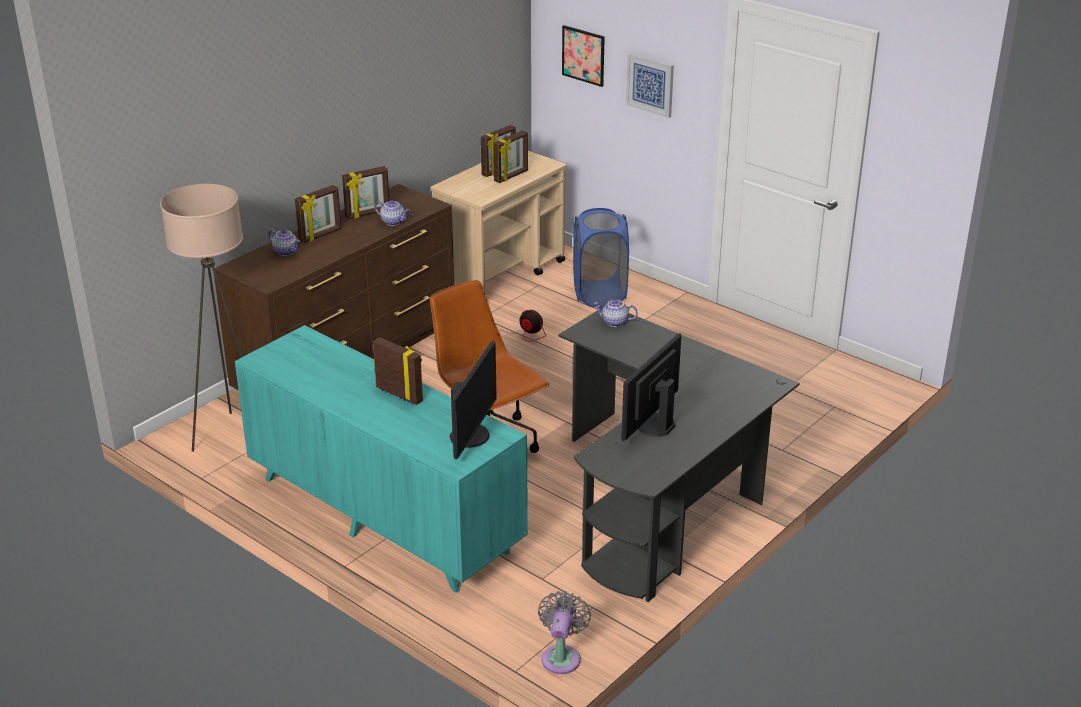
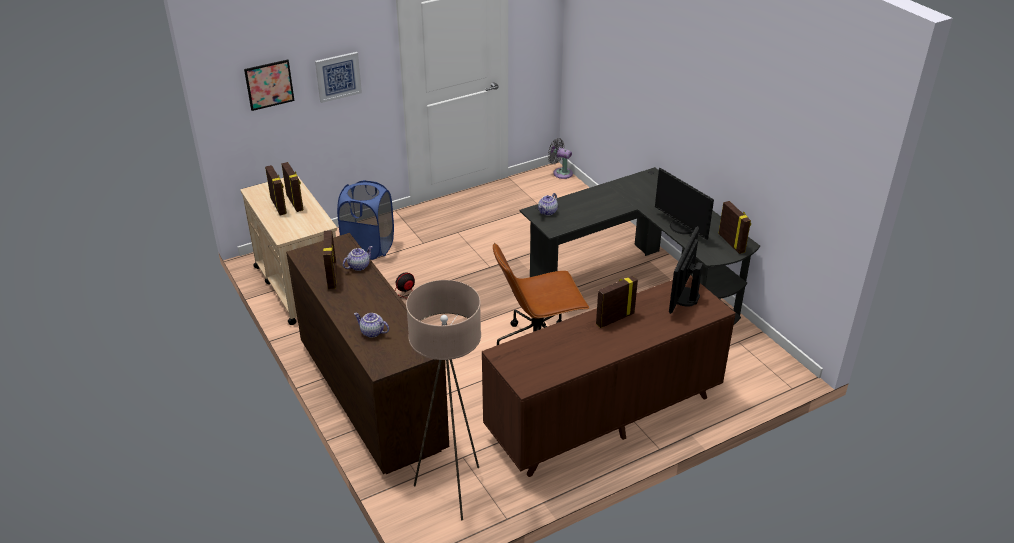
camera: 70 degrees left, 5 degrees up
(286, 252) = (371, 332): teapot -> teapot turned 120 degrees counterclockwise
(321, 235) = (355, 308): picture frame -> picture frame (732, 243)
(383, 514) = (604, 417): turquoise dresser -> brown dresser
(471, 436) = (683, 296): monitor -> monitor turned 105 degrees counterclockwise
(562, 656) = (782, 365): grey fan -> grey fan (560, 173)

